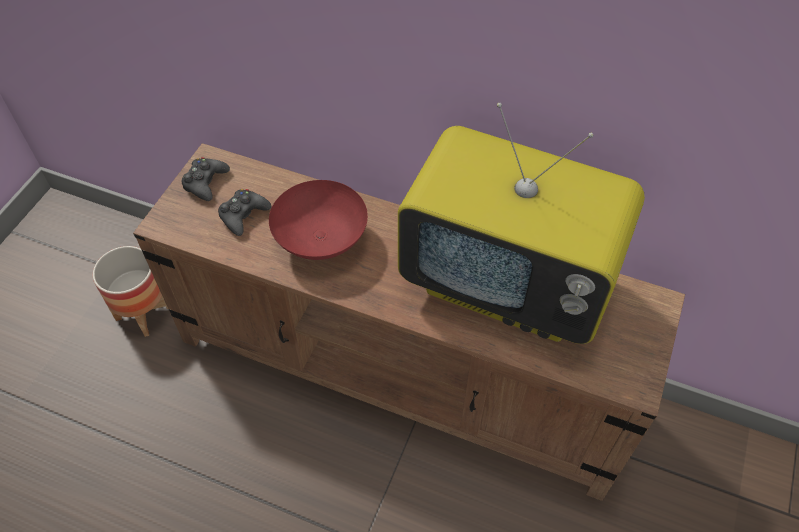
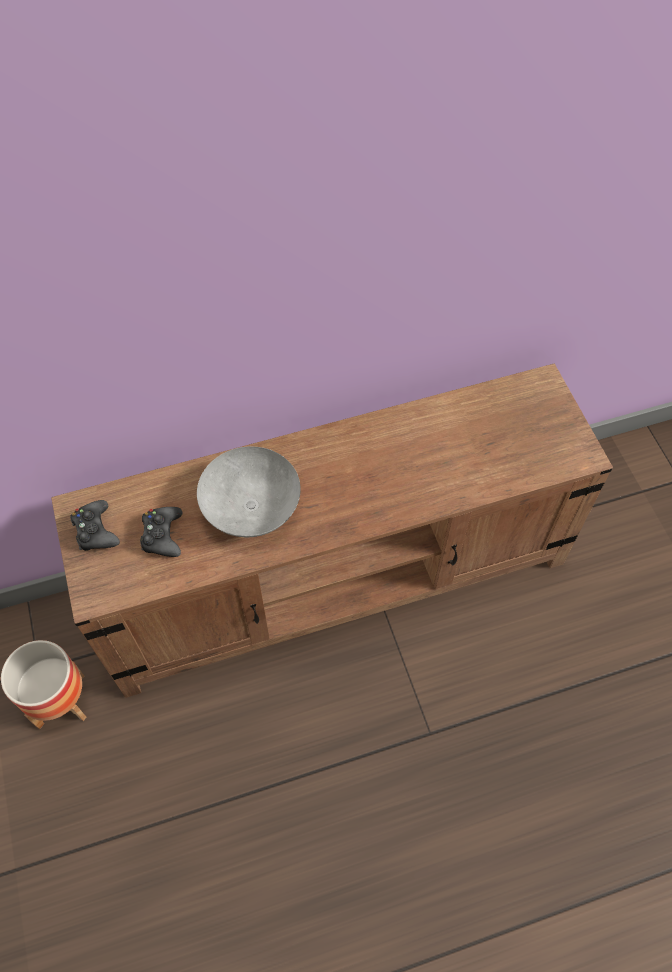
camera: 40 degrees left, 5 degrees up
(323, 239) = (253, 507): red bowl -> grey bowl
(509, 283) = (431, 441): television -> none

